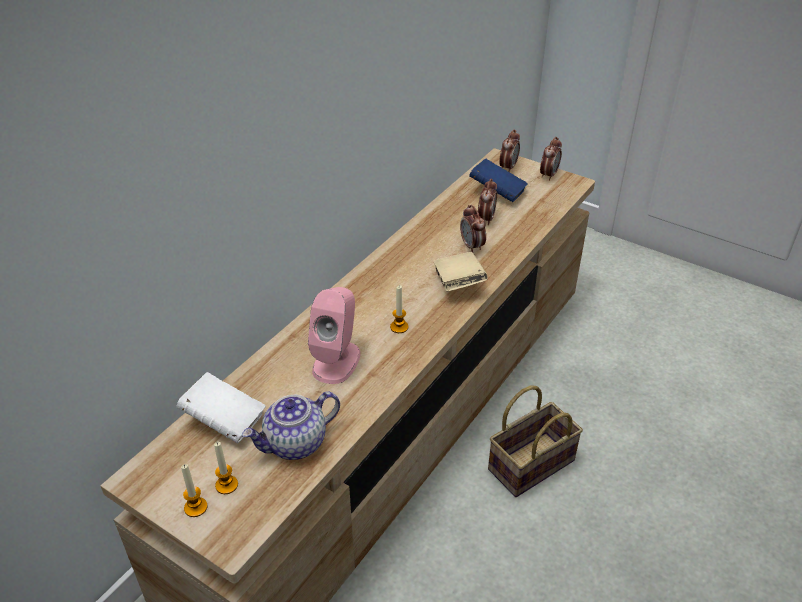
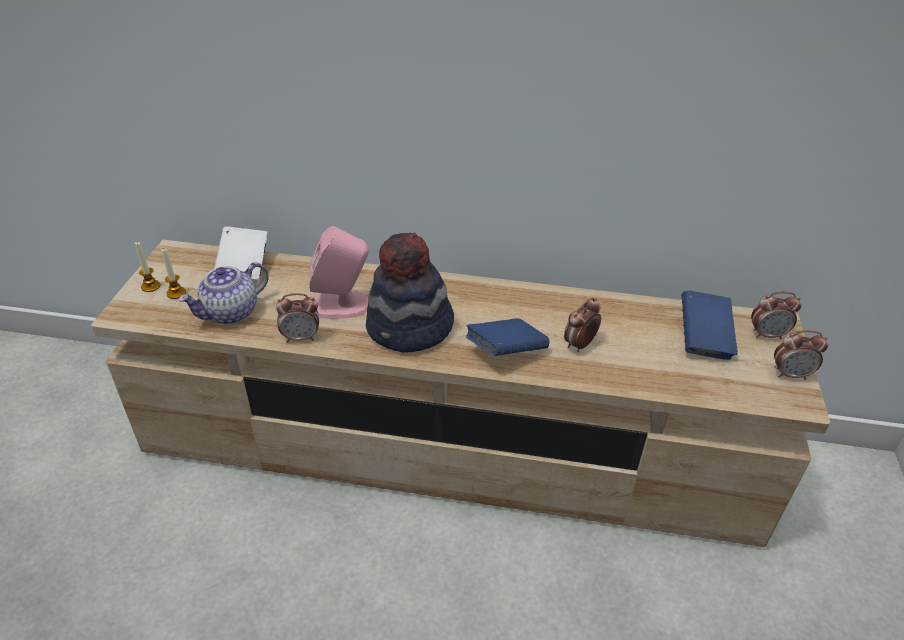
camera: 65 degrees right, 0 degrees up
(295, 444) = (231, 313): teapot -> teapot turned 75 degrees counterclockwise
(399, 327) = (410, 329): candle -> hat
(458, 284) = (506, 351): beige book -> blue book
(486, 219) = (641, 343): alarm clock -> alarm clock (301, 337)
(531, 462) = (452, 577): basket -> none

